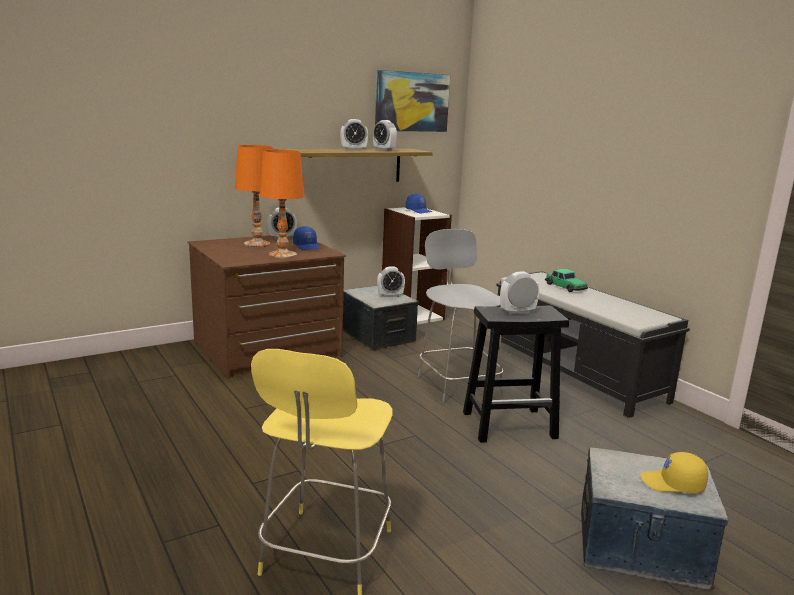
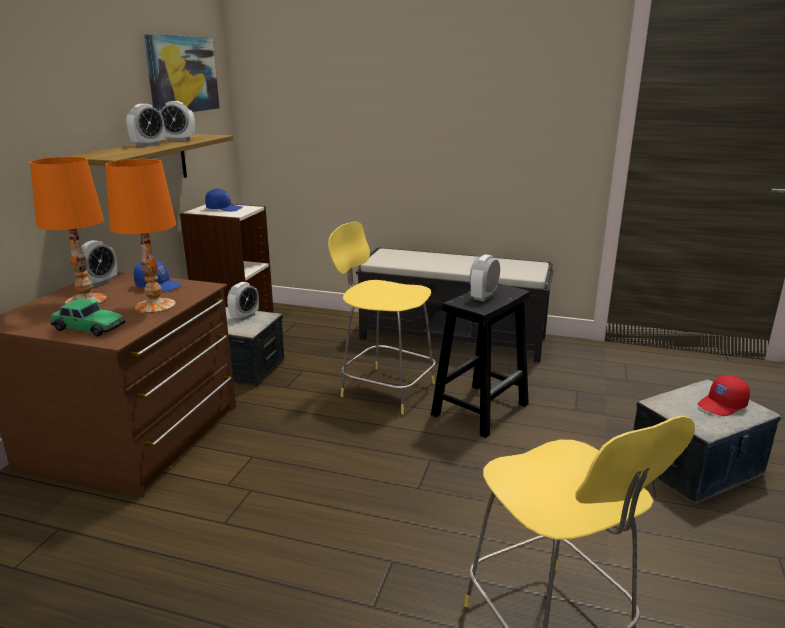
camera: 40 degrees left, 5 degrees up
(457, 384) = (385, 388): grey stool -> yellow stool
(565, 287) = (426, 258): toy car -> toy car (89, 327)
(672, 484) = (722, 405): yellow cap -> red cap

